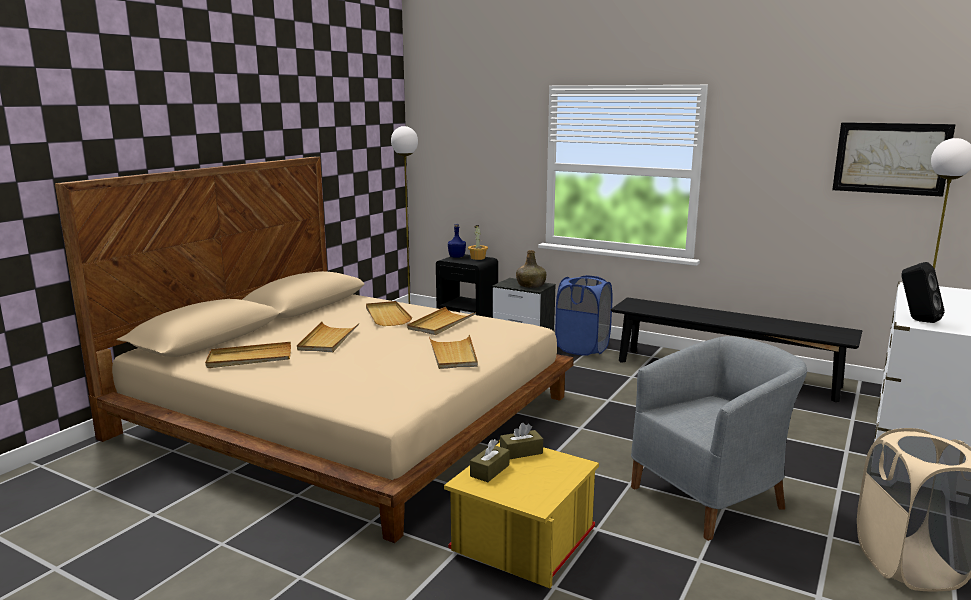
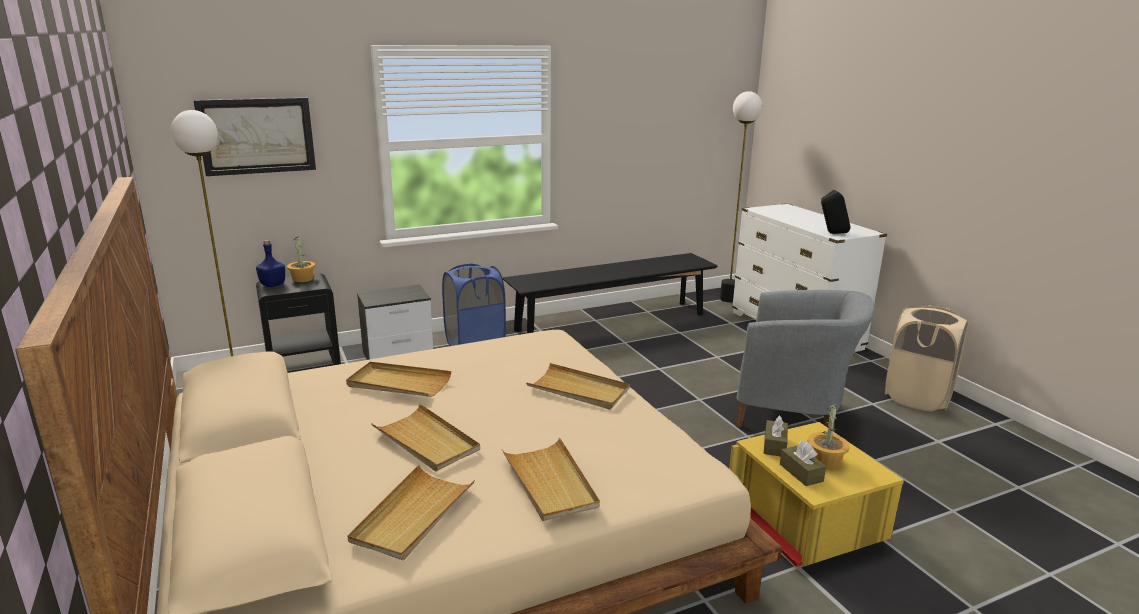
camera: 55 degrees left, 5 degrees up
(441, 323) = (475, 366): beige tray -> beige tray (550, 482)
(525, 477) = (826, 461): none -> potted plant
(531, 285) = (403, 293): green bottle -> none
(712, 496) = (793, 415): grey armchair -> grey armchair turned 105 degrees clockwise
(891, 158) = (691, 109): picture -> picture (257, 136)

